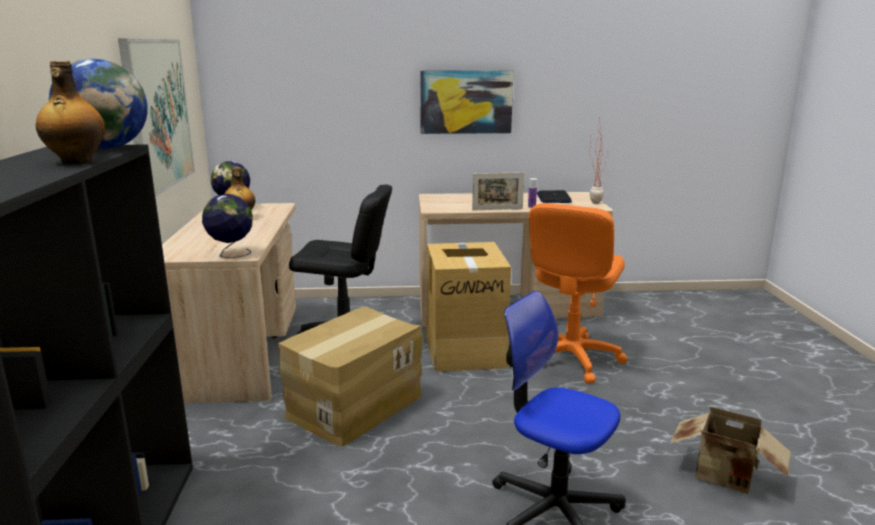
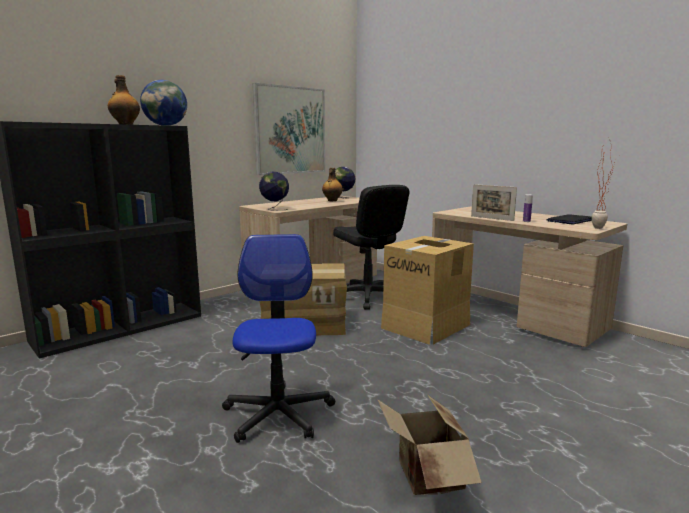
camera: 50 degrees right, 5 degrees down
(466, 102) = (513, 130): picture -> none
(570, 358) = (490, 359): orange office chair -> none

